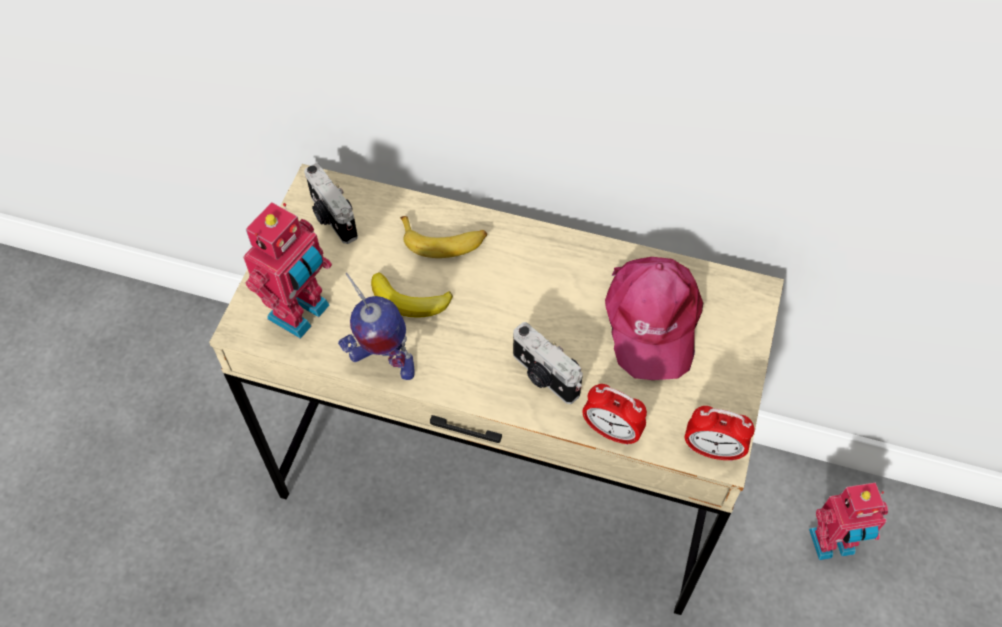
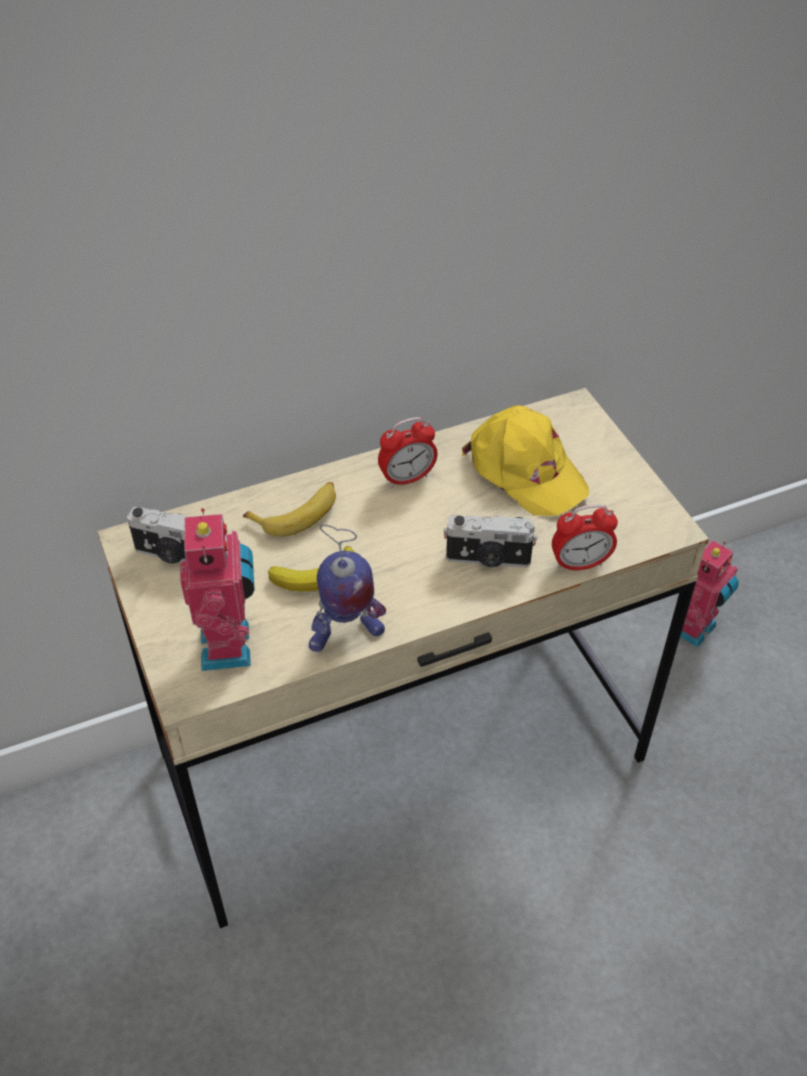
camera: 40 degrees left, 10 degrees down
(651, 321) = (524, 470): pink cap -> yellow cap
(712, 450) = (662, 528): alarm clock -> alarm clock (407, 478)

